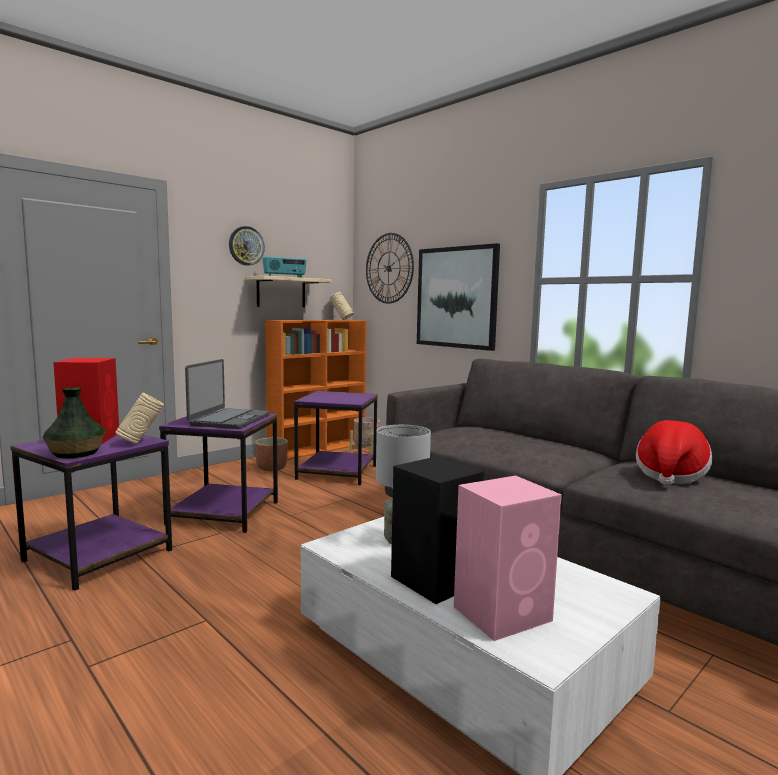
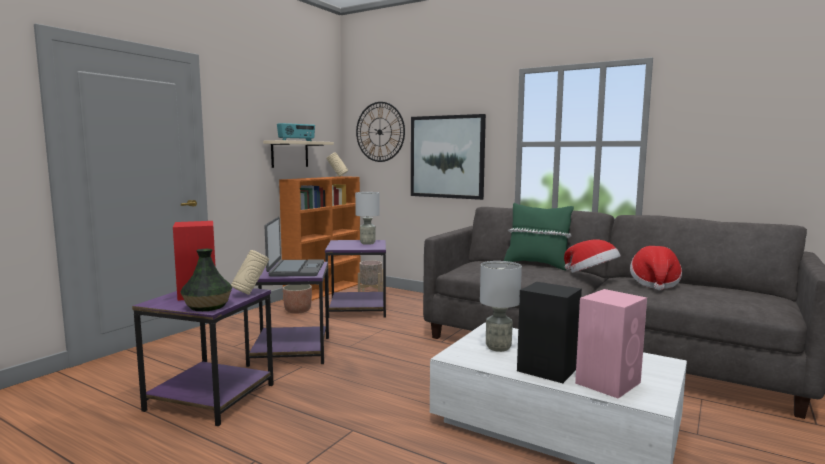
camera: 15 degrees left, 0 degrees up
(246, 246) = (262, 113): wall clock -> none
(351, 397) = (367, 243): none -> grey table lamp
(531, 436) = (537, 264): none -> green pillow
(588, 455) = (592, 275): none -> hat

